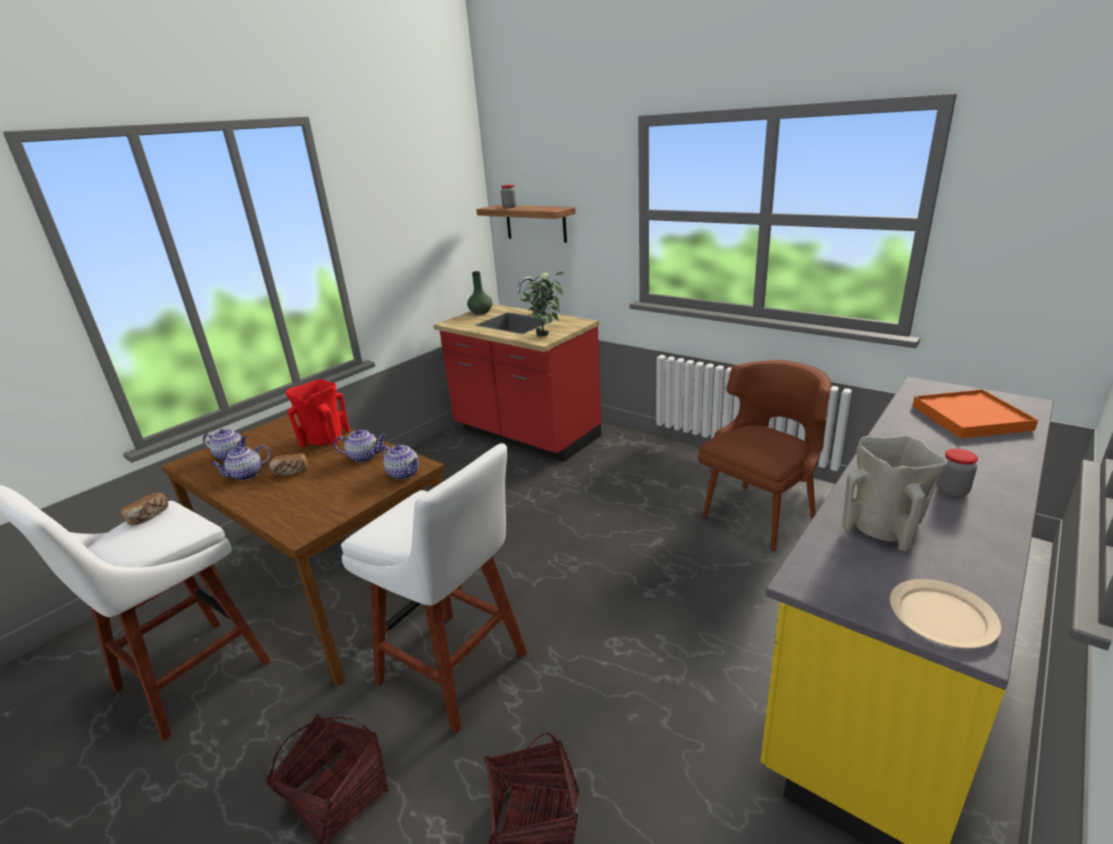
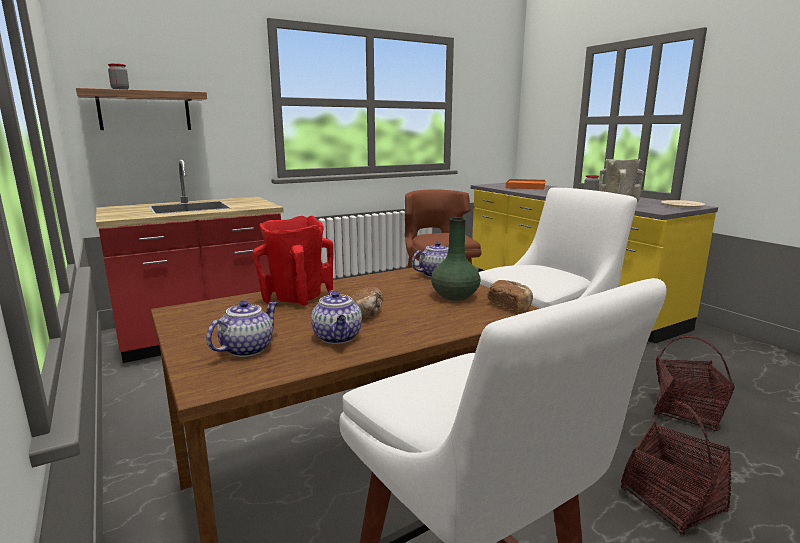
camera: 70 degrees left, 10 degrees down
(149, 516) = (408, 394): bread -> bread (510, 306)
(364, 457) = (376, 285): teapot -> none
(480, 312) = (116, 210): green vase -> green vase (454, 296)
(545, 334) = (253, 204): potted plant -> none

